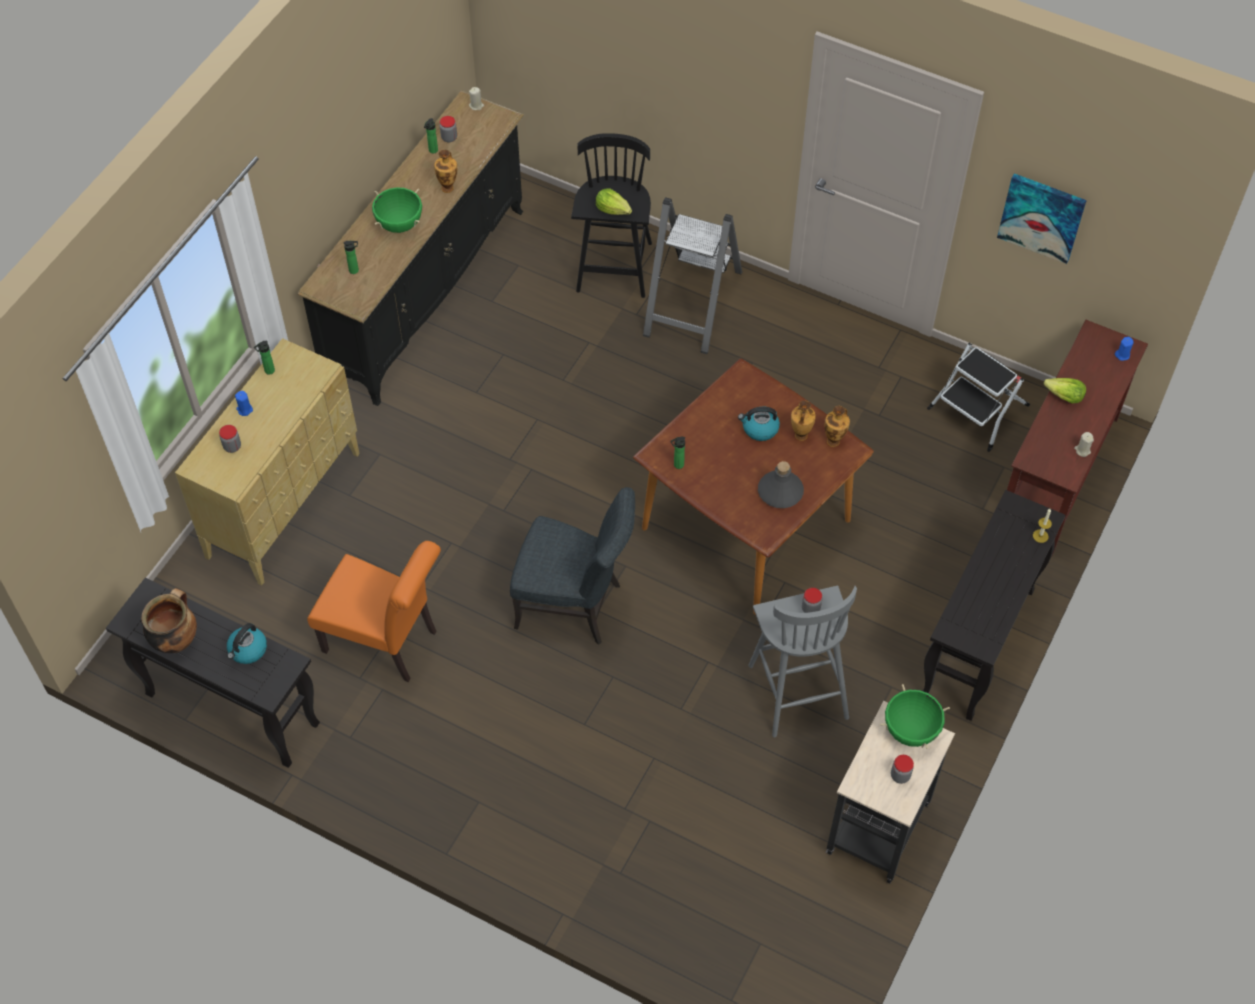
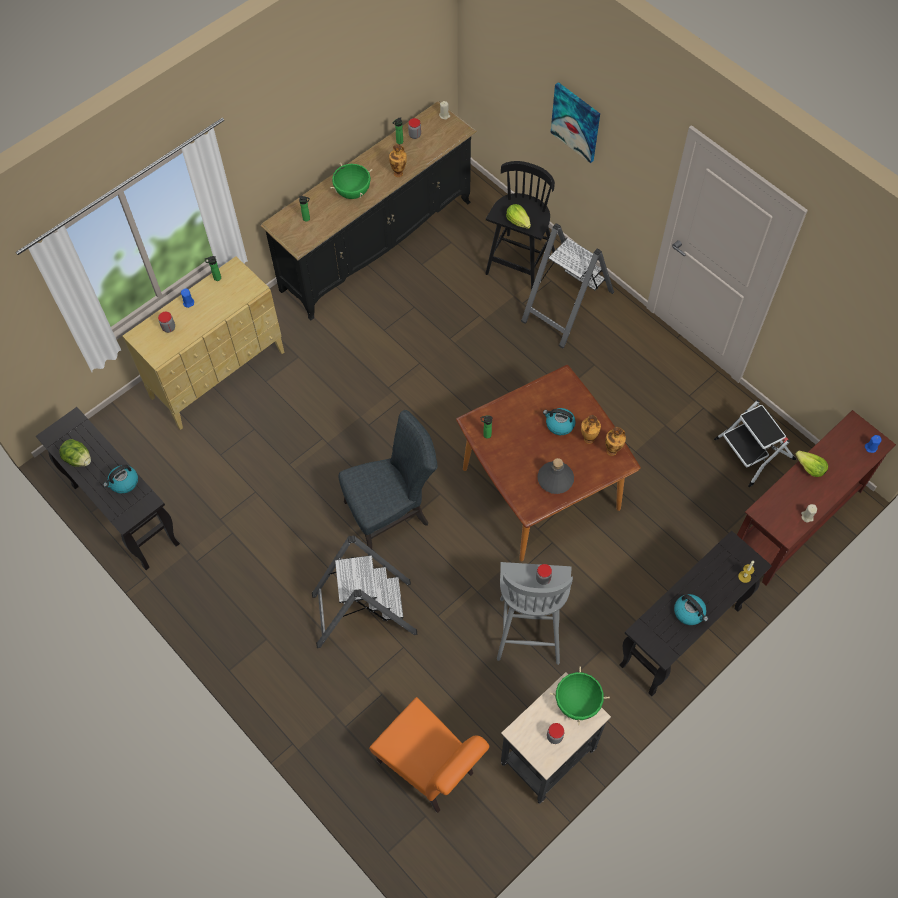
camera: 20 degrees right, 5 degrees up
(175, 639) = (78, 459): cooking pot -> lettuce
(387, 643) = (248, 499): orange chair -> orange chair (430, 770)
(575, 605) = (392, 512): grey chair -> grey chair turned 60 degrees counterclockwise
(587, 734) = (362, 613): none -> grey step ladder
(995, 594) = (689, 612): none -> kettle
(1041, 217) = (834, 321): picture -> picture (576, 122)

